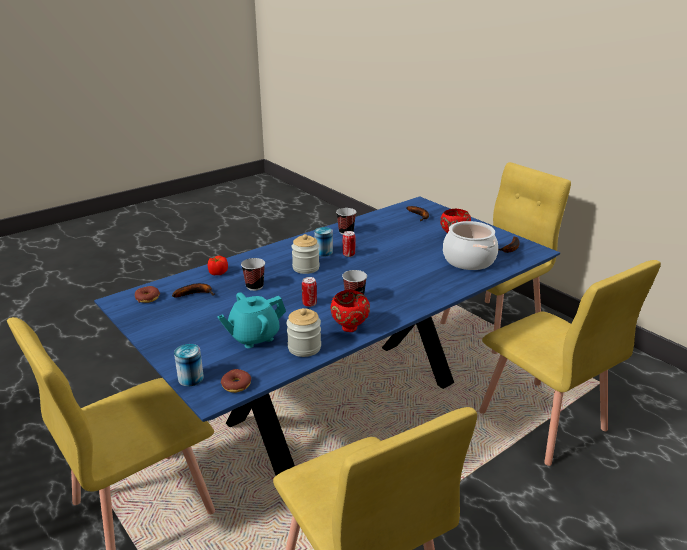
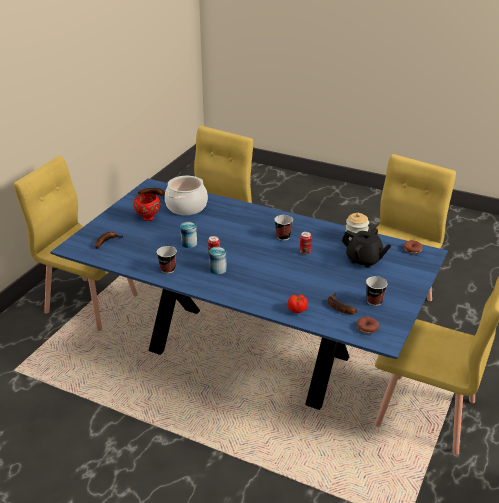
camera: 115 degrees left, 5 degrees up
(191, 378) = (425, 266): can -> can (189, 243)
(253, 337) = (364, 260): turquoise teapot -> black teapot
(254, 286) = (302, 283): cup -> cup (374, 301)
(306, 268) = (253, 269): jar -> none
(350, 329) = (320, 230): red bowl -> none

